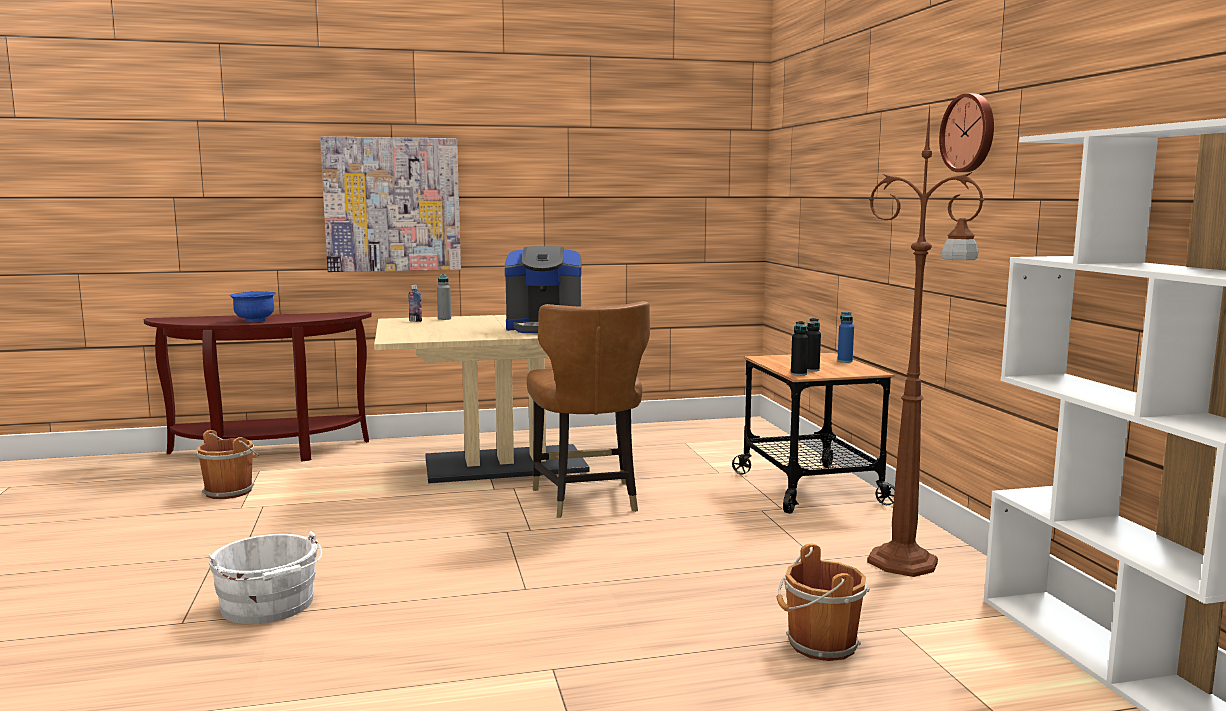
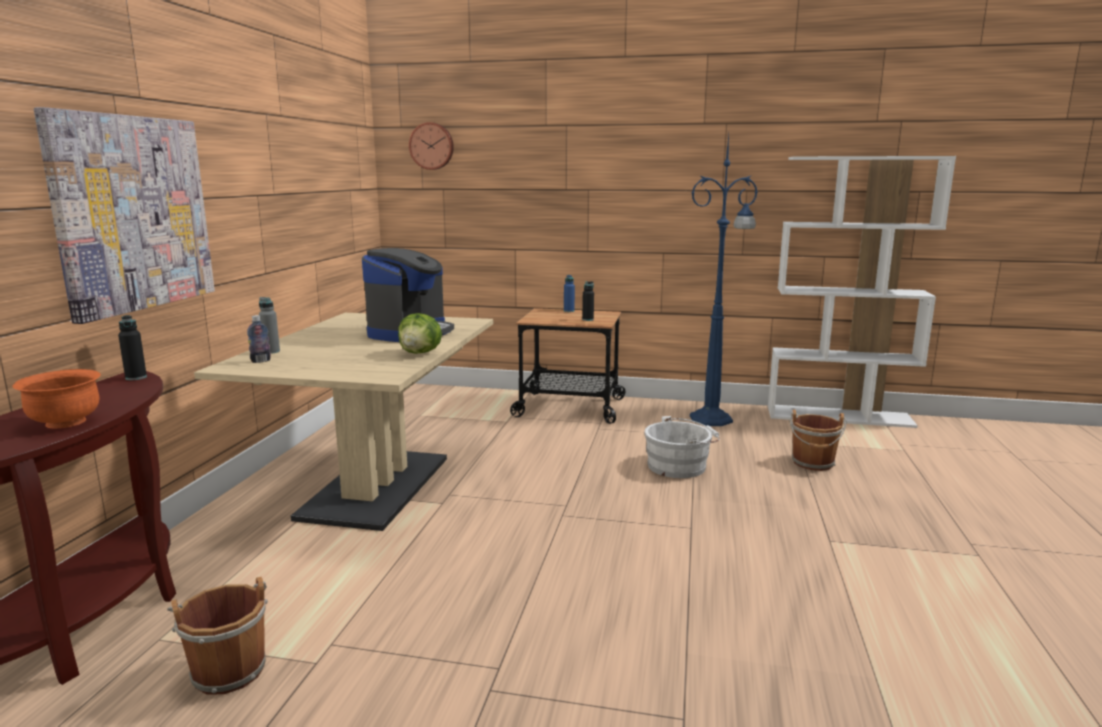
camera: 65 degrees left, 5 degrees up
(254, 321) = (65, 423): blue bowl -> orange bowl
(269, 606) = (667, 655): white bucket -> white bucket (680, 466)
(474, 336) = (420, 353): none -> lettuce
(587, 499) = (516, 472): brown chair -> none
(798, 374) = (598, 323): black bottle -> black bottle (136, 377)
(905, 563) = (713, 419): brown floor lamp -> blue floor lamp
(969, 133) = (680, 148): wall clock -> wall clock (432, 146)

